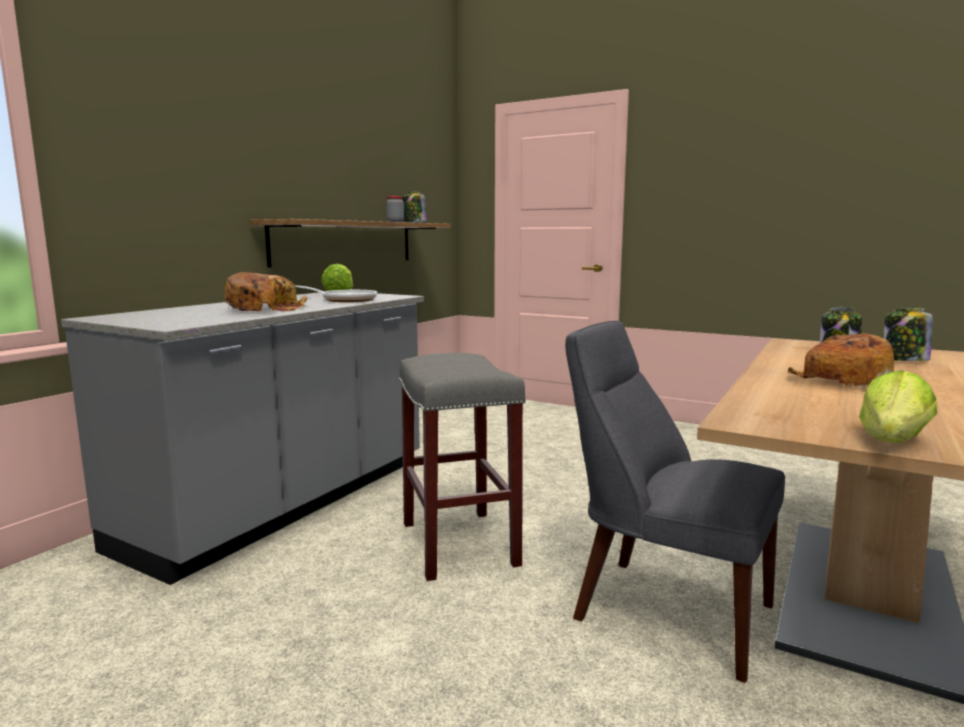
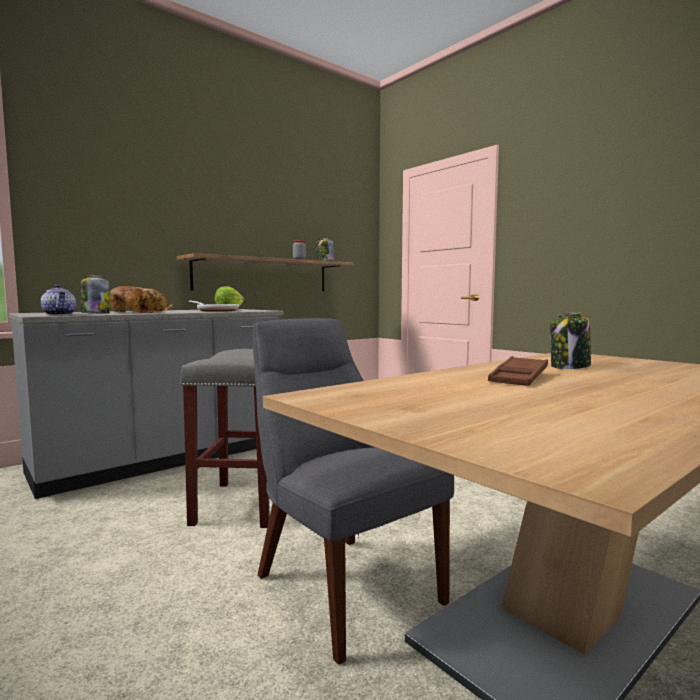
camera: 20 degrees right, 5 degrees down
(191, 322) = (60, 314): none -> teapot
(839, 379) = (519, 378): bread -> brown tray
(892, 441) = (400, 419): lettuce -> none
(904, 360) = (648, 370): jar -> jar (95, 313)

